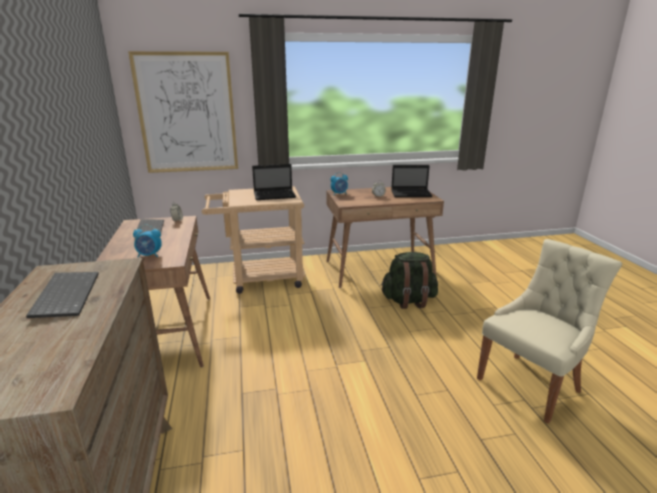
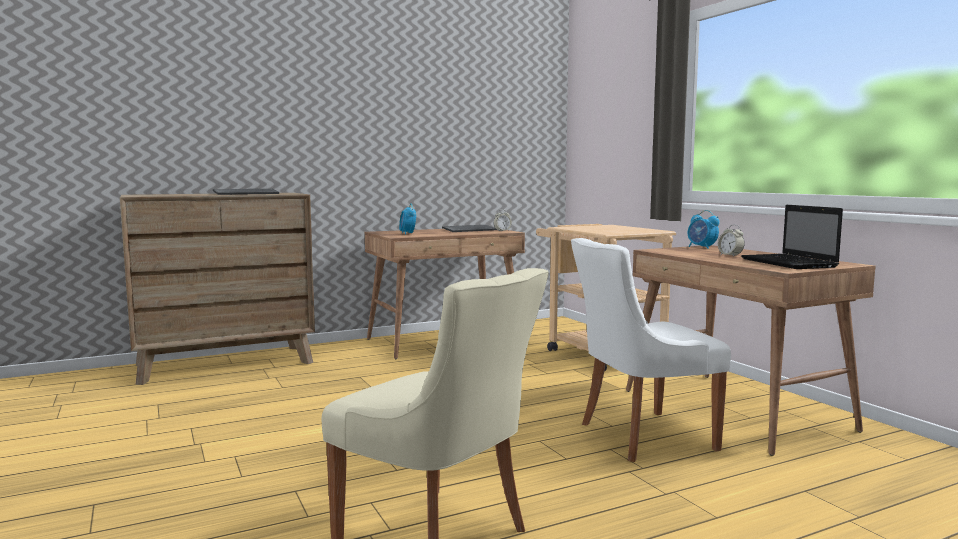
camera: 75 degrees right, 15 degrees down
(187, 113) = (610, 129): picture -> none
(275, 195) = (614, 230): laptop -> none
(408, 301) = (641, 436): green backpack -> white chair

